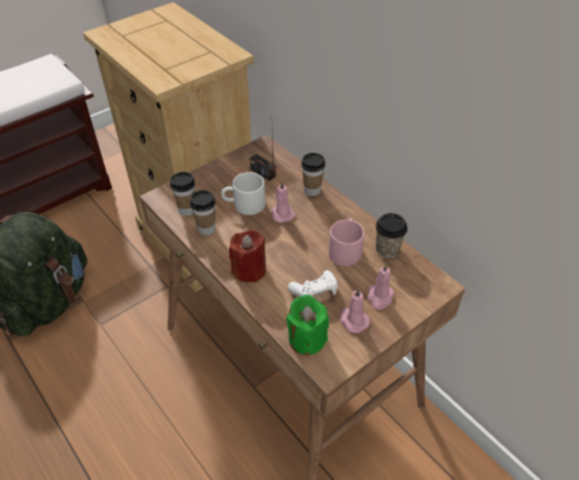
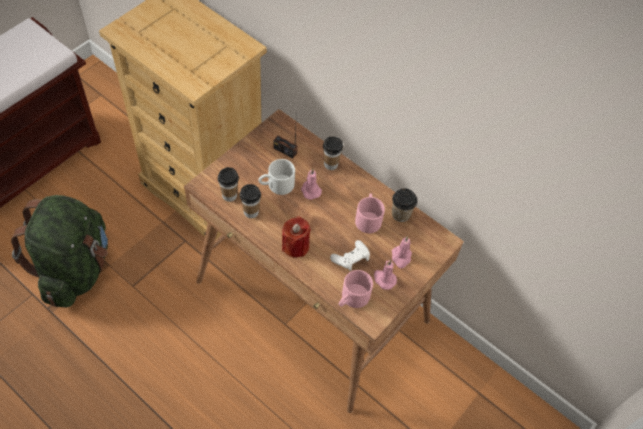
camera: 15 degrees left, 10 degrees up
(307, 339) = (352, 299): green candle -> pink mug

